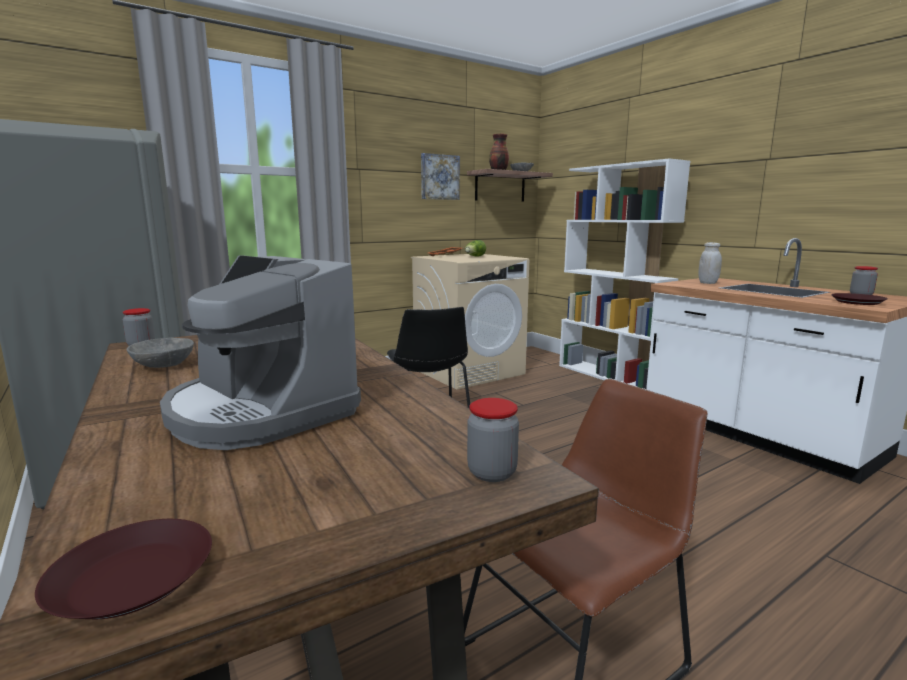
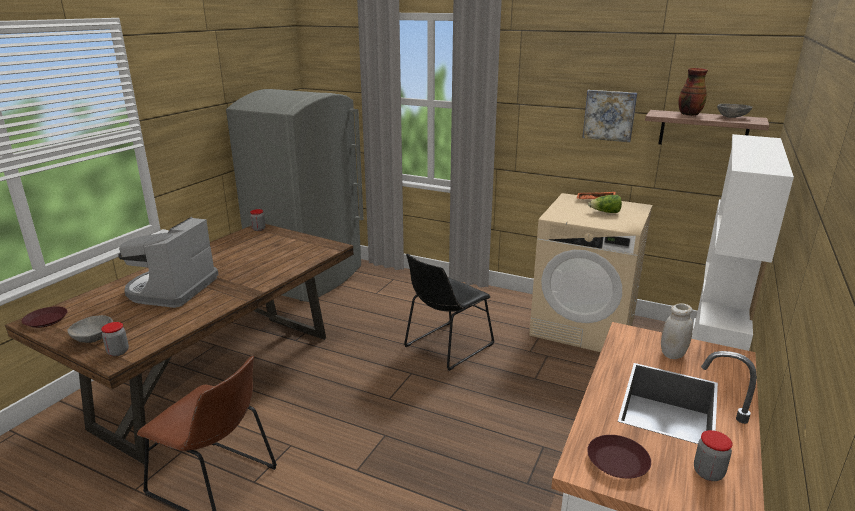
camera: 60 degrees right, 10 degrees up
(163, 365) = (228, 247): grey bowl -> grey bowl (94, 338)

